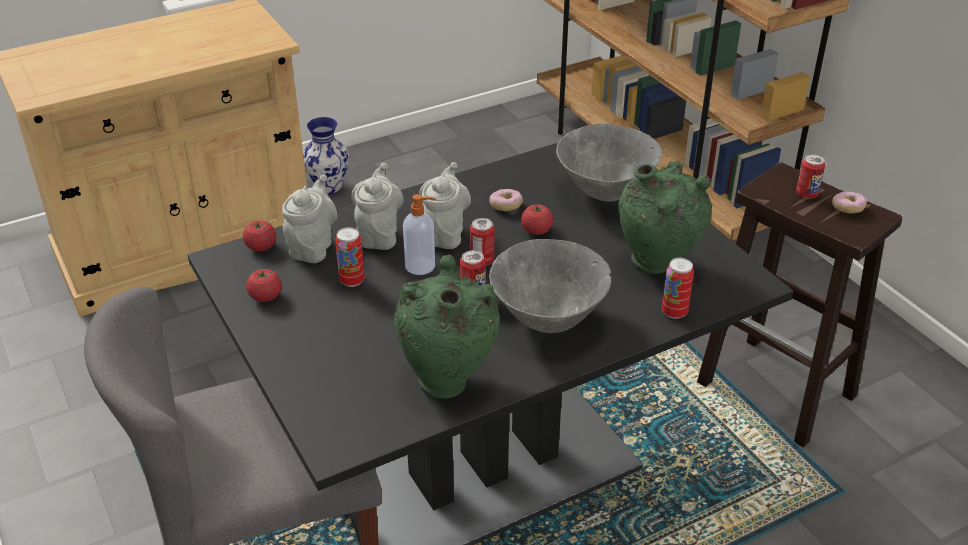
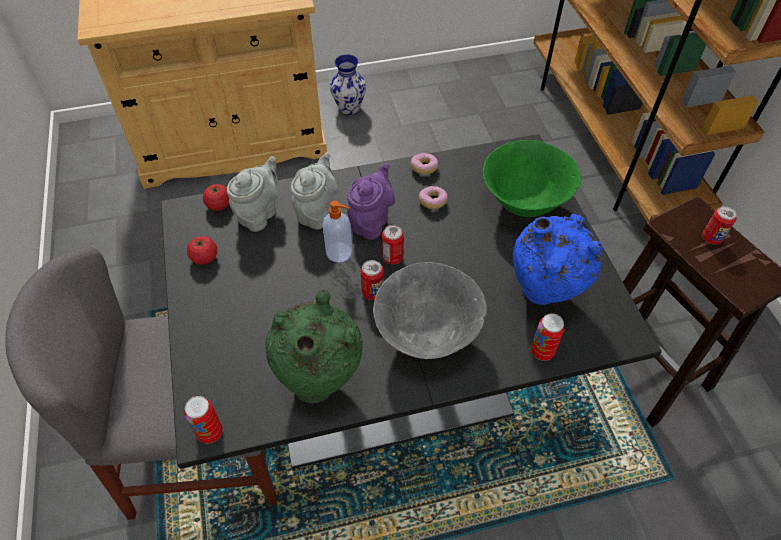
camera: 15 degrees right, 15 degrees up
(352, 281) = (278, 256): can -> can (210, 432)
(444, 233) = (371, 221): grey teapot -> purple teapot
(536, 230) = (450, 234): tomato -> none
(605, 192) = (524, 203): grey bowl -> green bowl
(657, 266) = (543, 295): green vase -> blue vase
(847, 208) = (746, 262): donut -> donut (424, 168)

